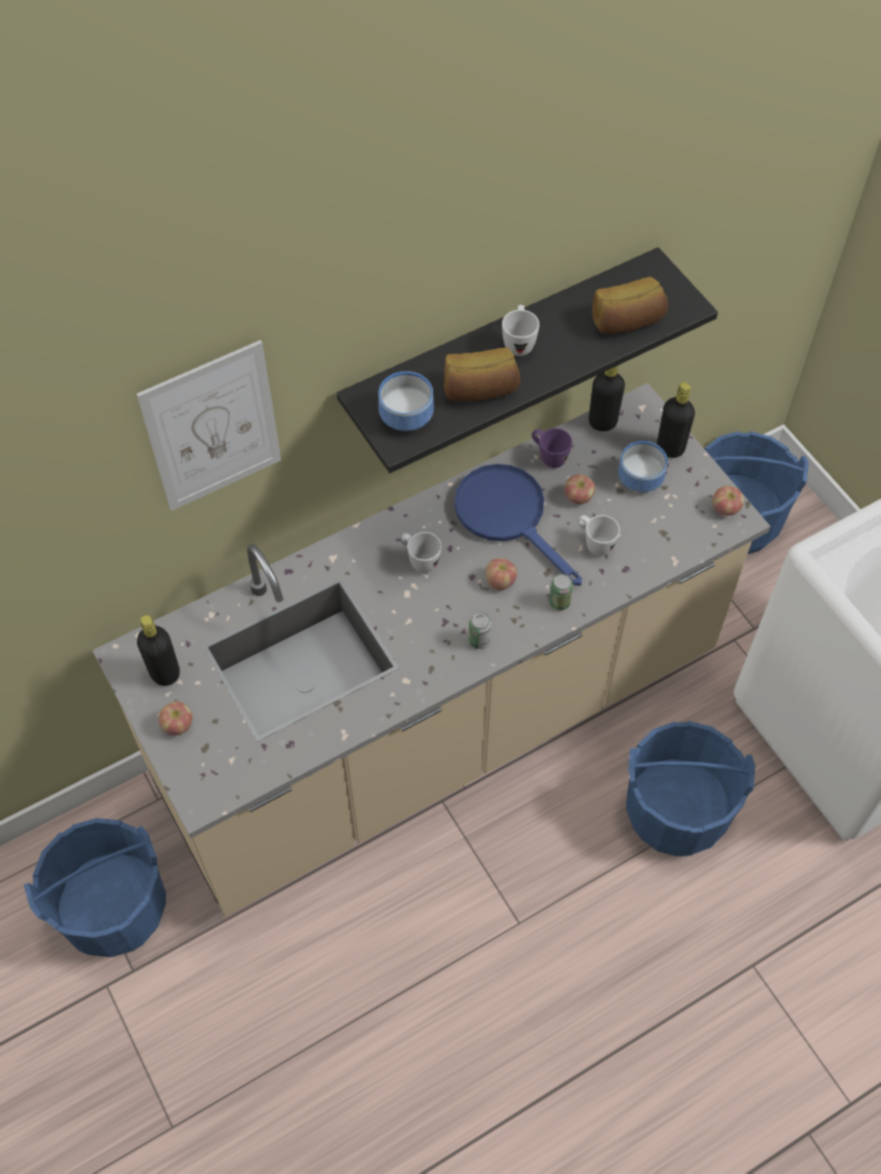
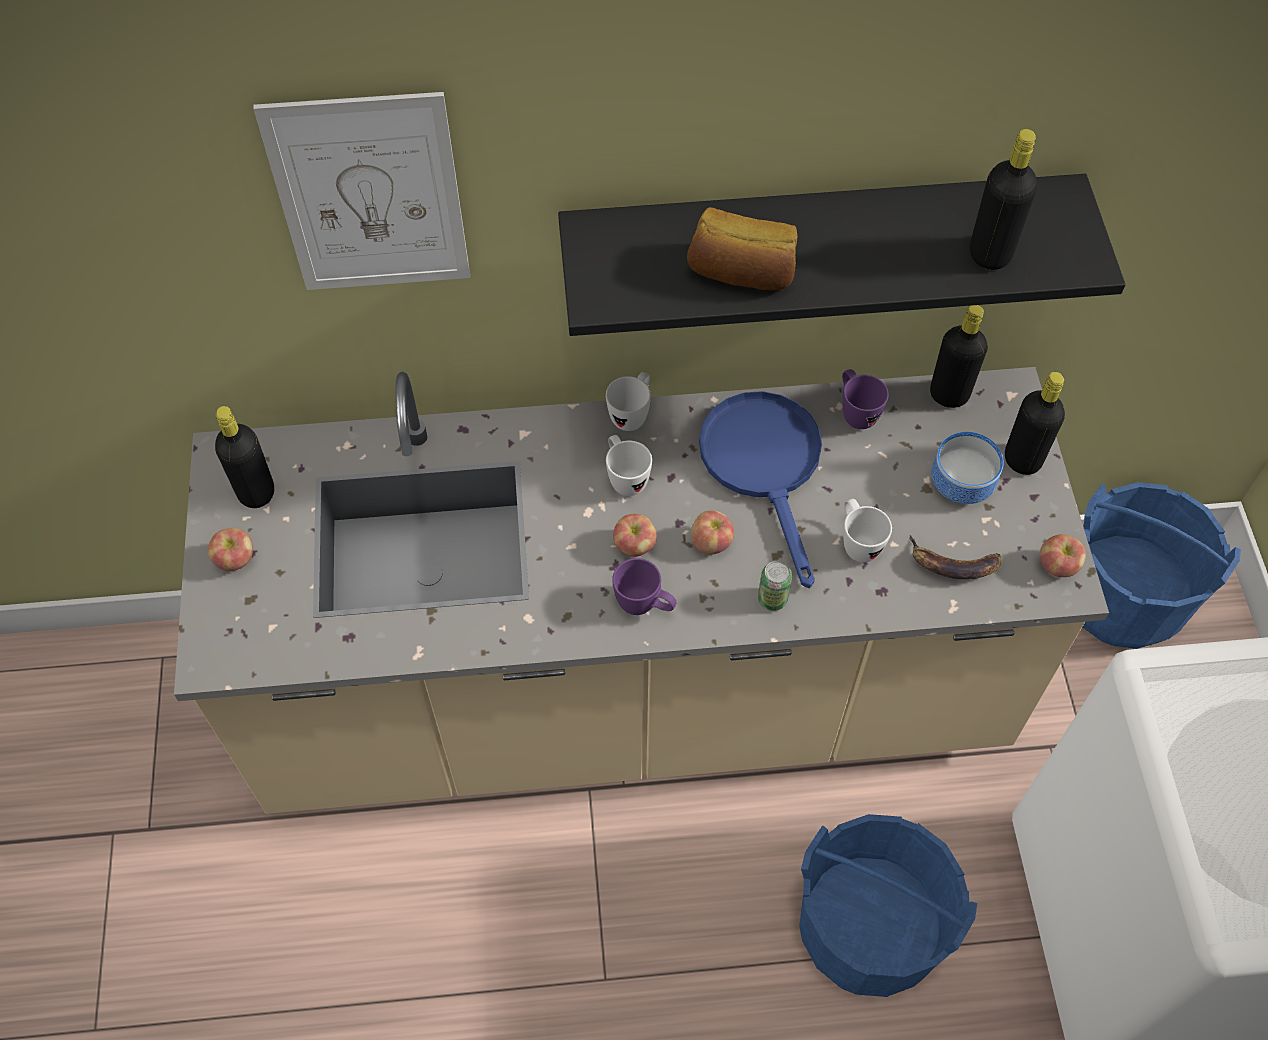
camera: 25 degrees right, 0 degrees up
(114, 908) = (167, 749): blue bucket -> none
(409, 416) = (631, 272): bowl -> none
(479, 641) = (645, 606): can -> purple mug
(518, 343) = (826, 231): white mug -> white mug (632, 414)
(578, 497) = (867, 477): apple -> apple (635, 545)
(627, 321) = (990, 254): bread -> black bottle
(660, 533) = (952, 564): none -> banana

